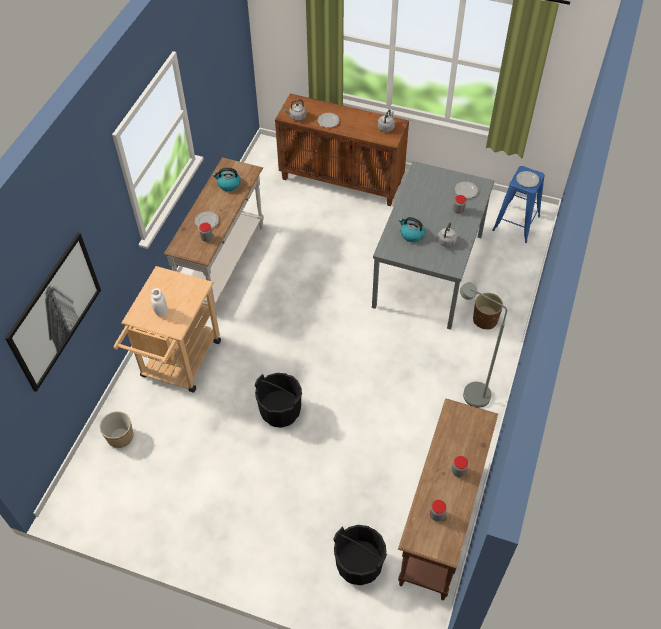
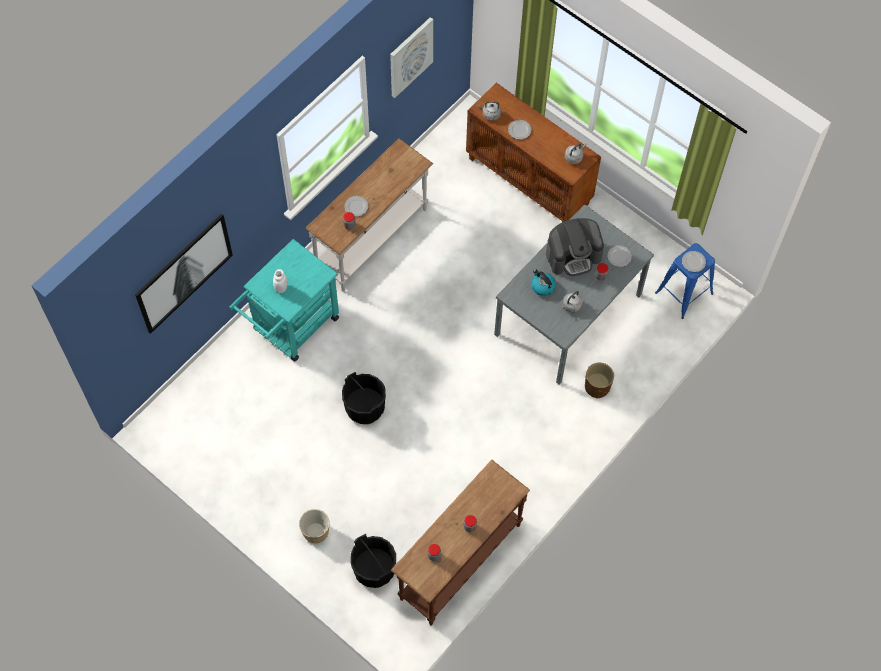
camera: 20 degrees right, 10 degrees up
(120, 437) = (216, 381): planter -> planter (316, 532)
(178, 364) = (291, 328): beige cart -> turquoise cart
(212, 69) = (410, 57): none -> picture
(228, 184) = (392, 172): kettle -> none
(425, 202) = (573, 255): none -> coffee machine
(469, 391) = (546, 452): grey floor lamp -> none

